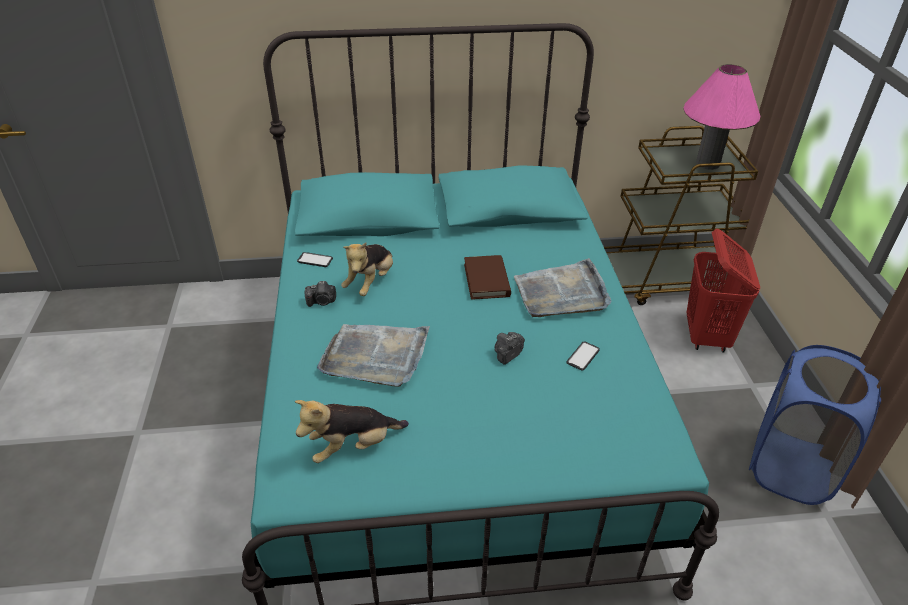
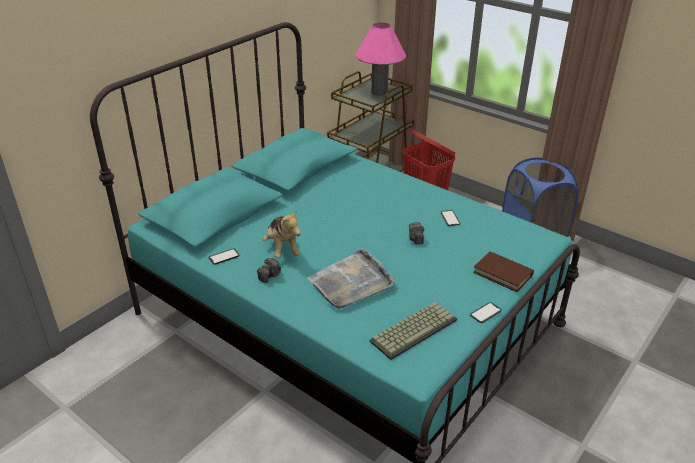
camera: 45 degrees left, 5 degrees down
(353, 446) = (413, 329): plush toy -> keyboard
(448, 488) = (485, 313): none -> phone
(487, 280) = (347, 210): brown book -> brown book (503, 274)
(561, 293) = (394, 195): grey tray -> none

